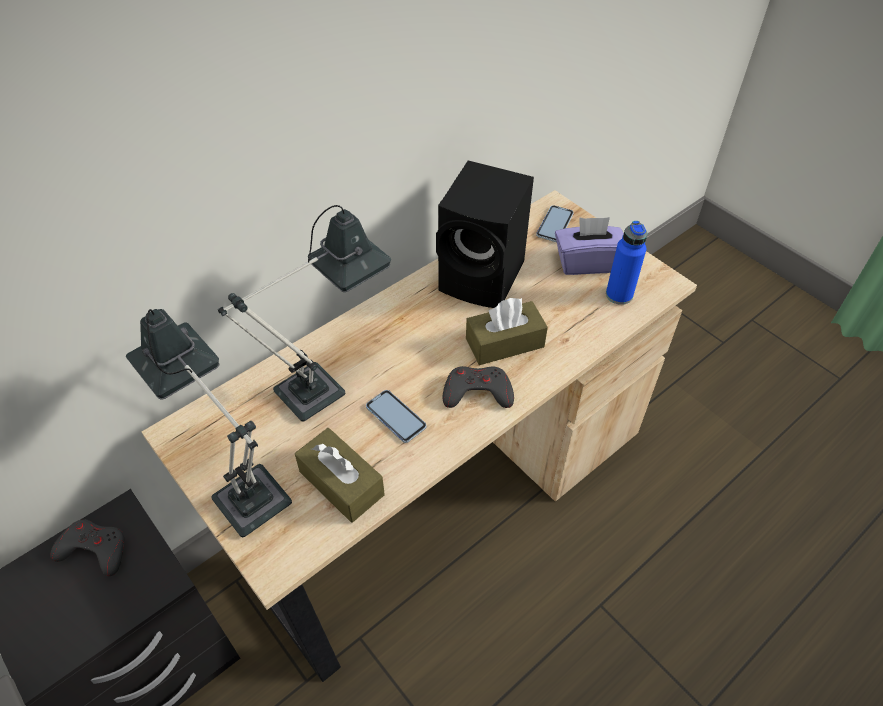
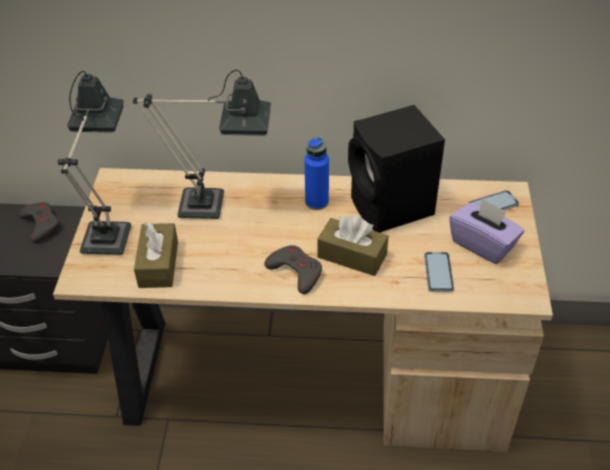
camera: 45 degrees right, 5 degrees down
(396, 417) = (230, 251): phone -> phone (438, 273)
(619, 295) = (477, 280): blue bottle -> blue bottle (317, 202)

